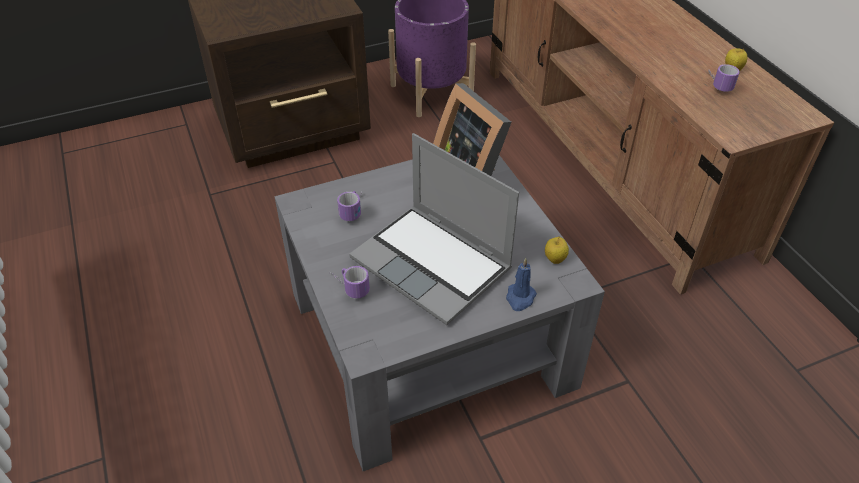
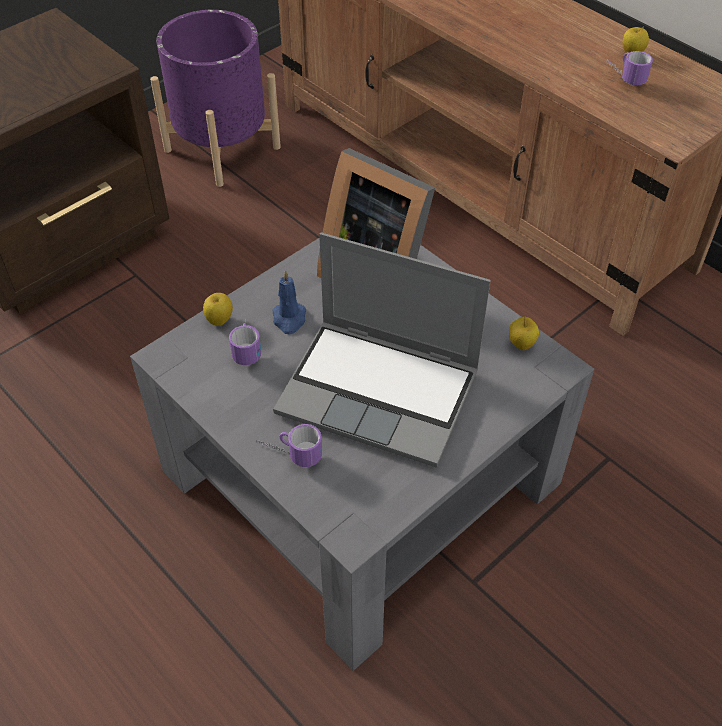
camera: 20 degrees left, 5 degrees up
(344, 189) = (220, 321): none -> apple
(520, 298) = (504, 406): blue candle -> blue candle (289, 319)

